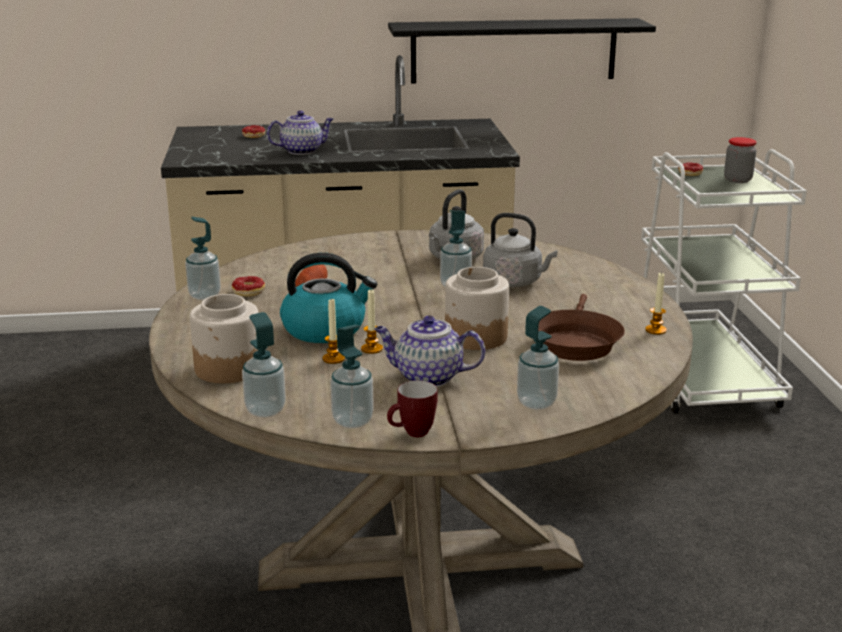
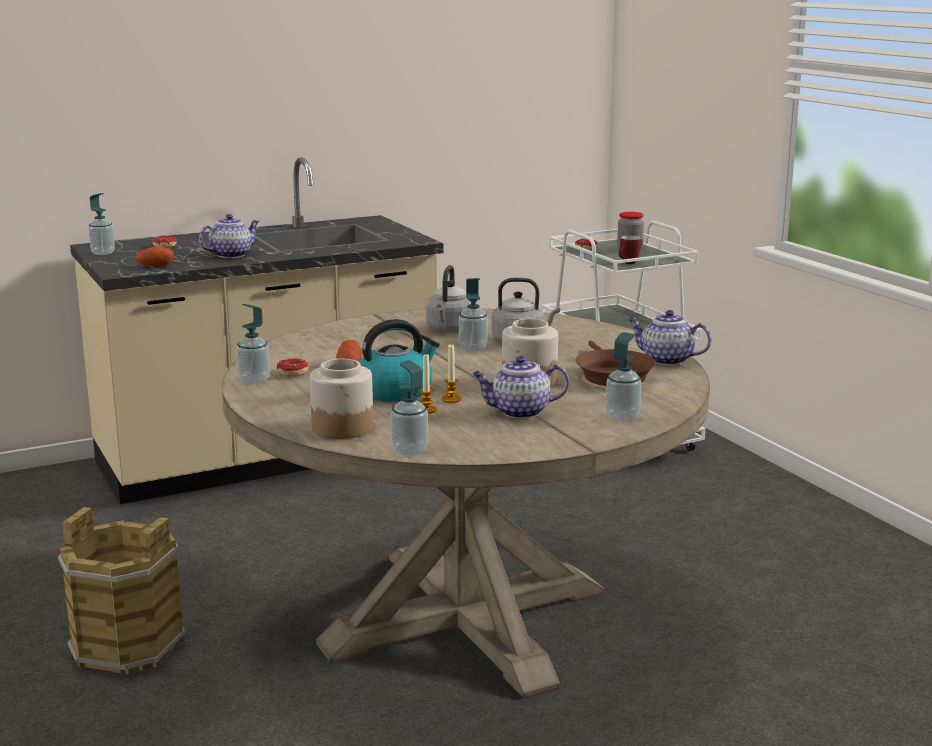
camera: 20 degrees left, 5 degrees down
(95, 530) = (127, 646): none -> brown bucket
(221, 157) = (155, 266): none -> potato
(352, 421) = (490, 447): soap dispenser -> soap dispenser (103, 253)
(412, 434) = (547, 448): mug -> mug (628, 263)
(514, 50) = (397, 148): black shelf -> none
(655, 330) = (666, 360): candle -> teapot

